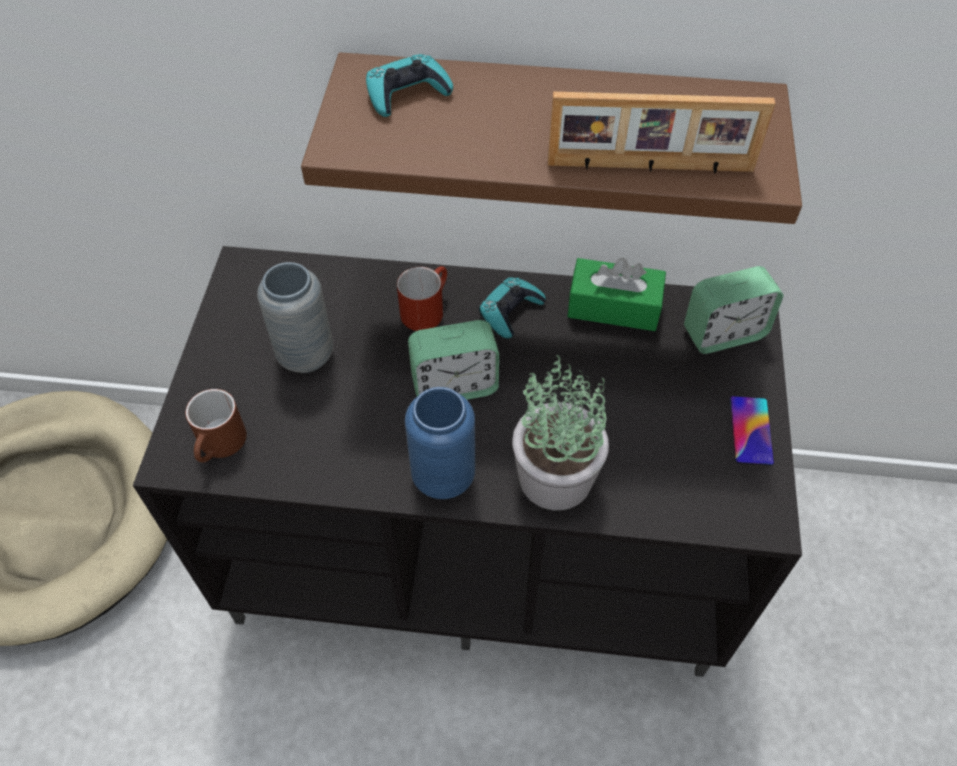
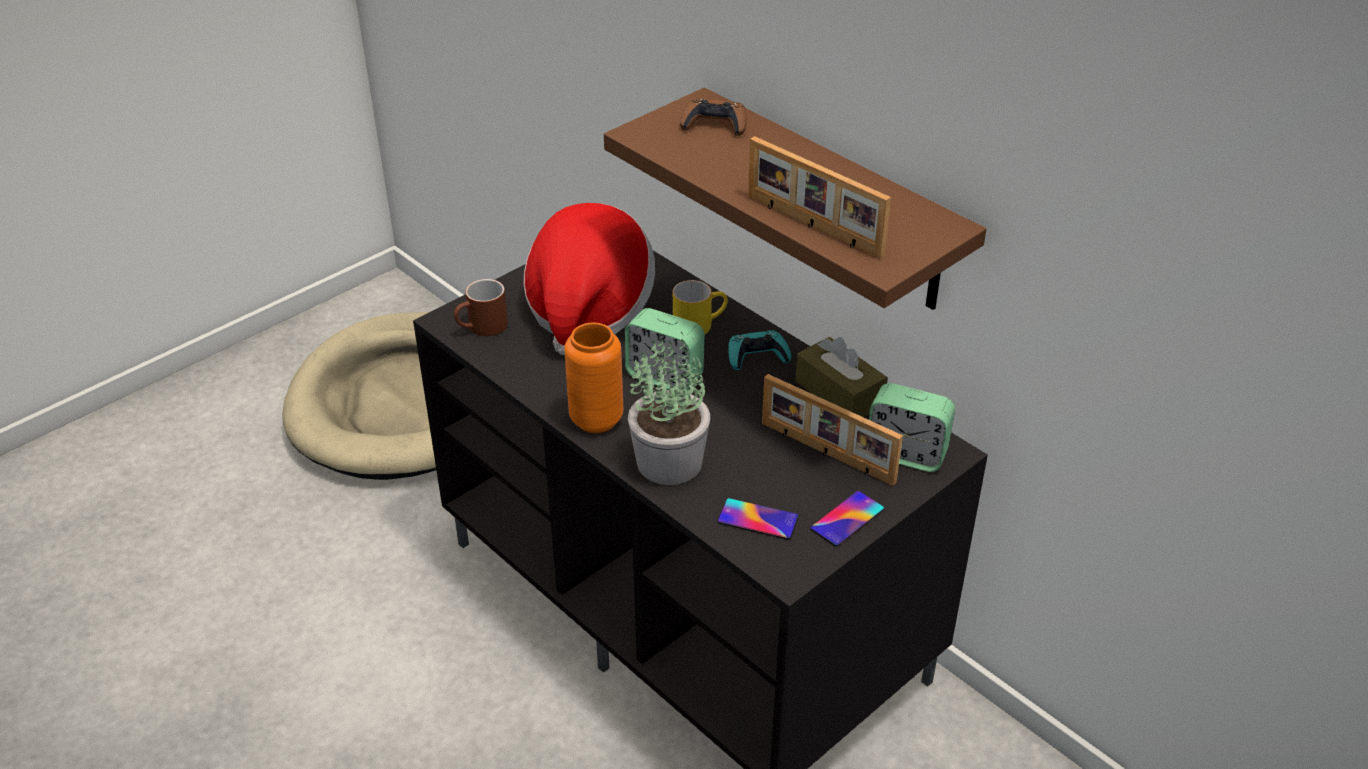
camera: 40 degrees right, 15 degrees down
(305, 355) = (588, 309): grey vase -> hat
(407, 93) = (714, 124): turquoise game controller -> brown game controller
(426, 308) = (699, 324): red mug -> yellow mug
(443, 477) = (596, 419): blue vase -> orange vase
(613, 307) = (839, 393): green tissue box -> brown tissue box
(667, 375) = (826, 453): none -> picture frame
(688, 484) = (758, 519): none -> phone

